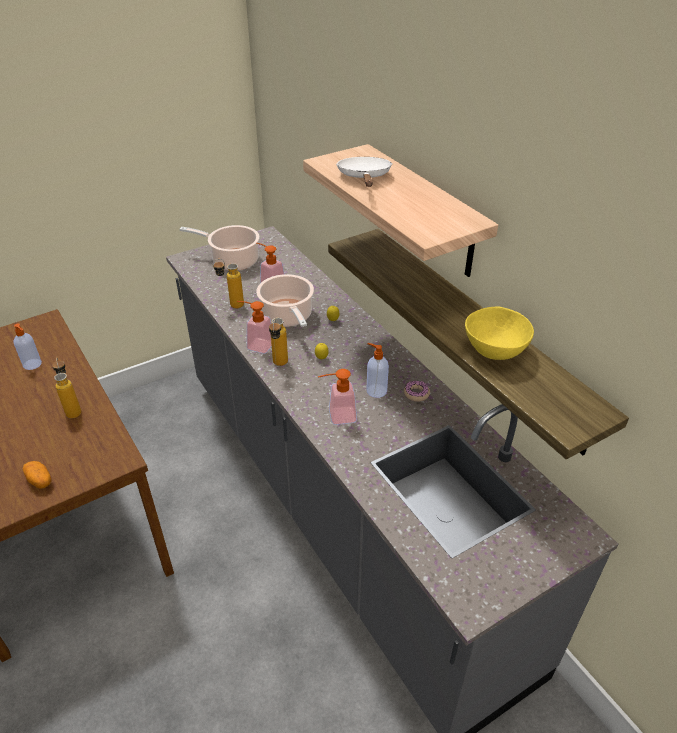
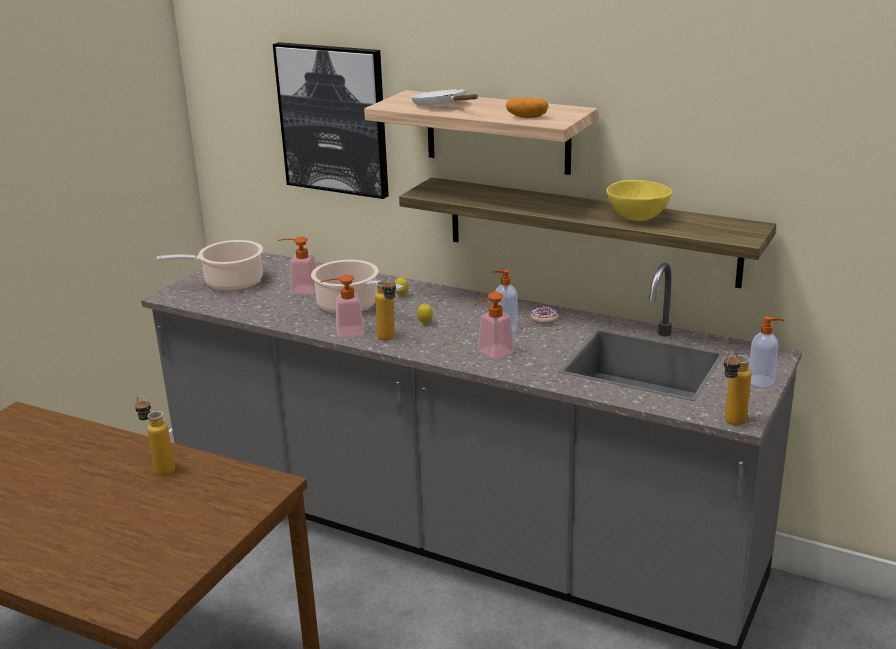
camera: 30 degrees left, 15 degrees down
(32, 364) = (51, 453): soap dispenser -> soap dispenser (762, 381)
(40, 480) = (195, 532): potato -> potato (527, 117)
(231, 306) = (277, 315): bottle -> bottle (730, 424)
(325, 150) = (333, 119): none -> picture

